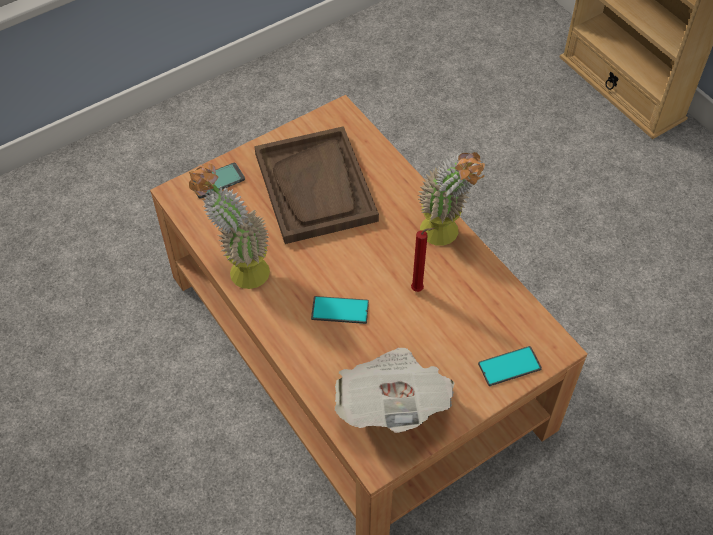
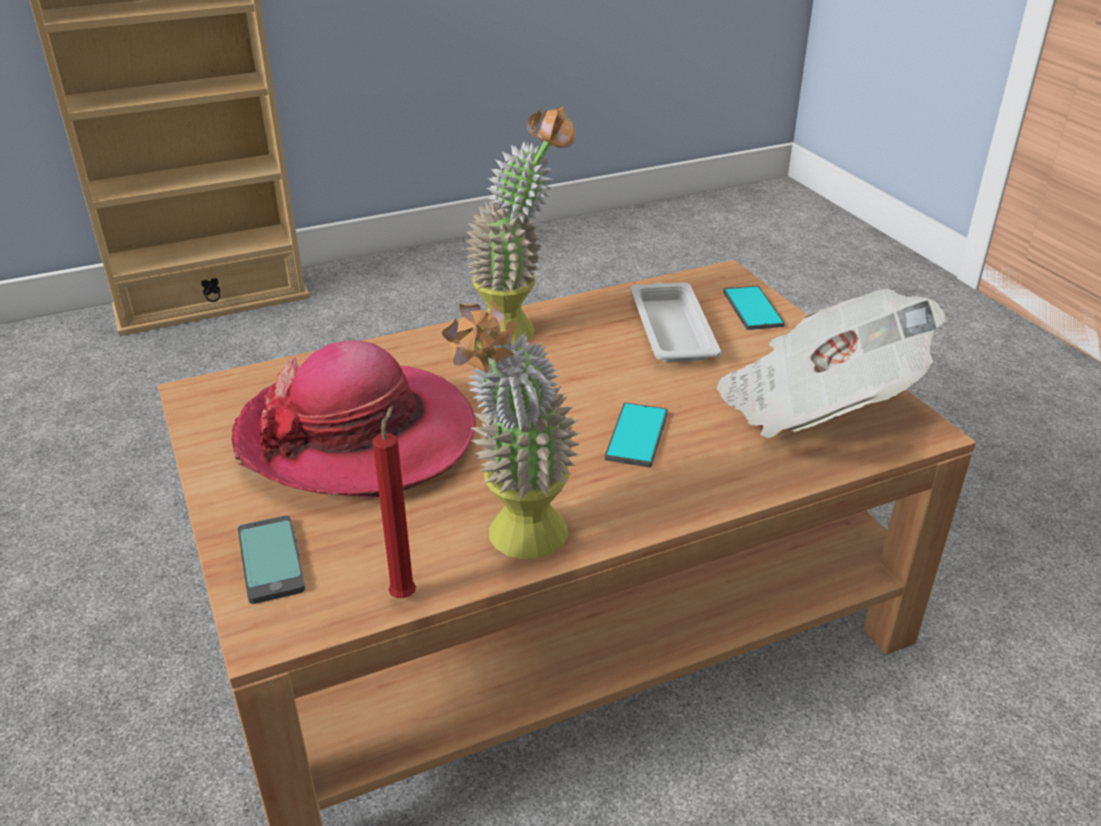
camera: 80 degrees left, 20 degrees down
(315, 187) = (357, 435): brown tray -> hat
(419, 289) = (611, 359): red candle -> red candle (405, 593)
(467, 319) = (671, 329): none -> white tray

